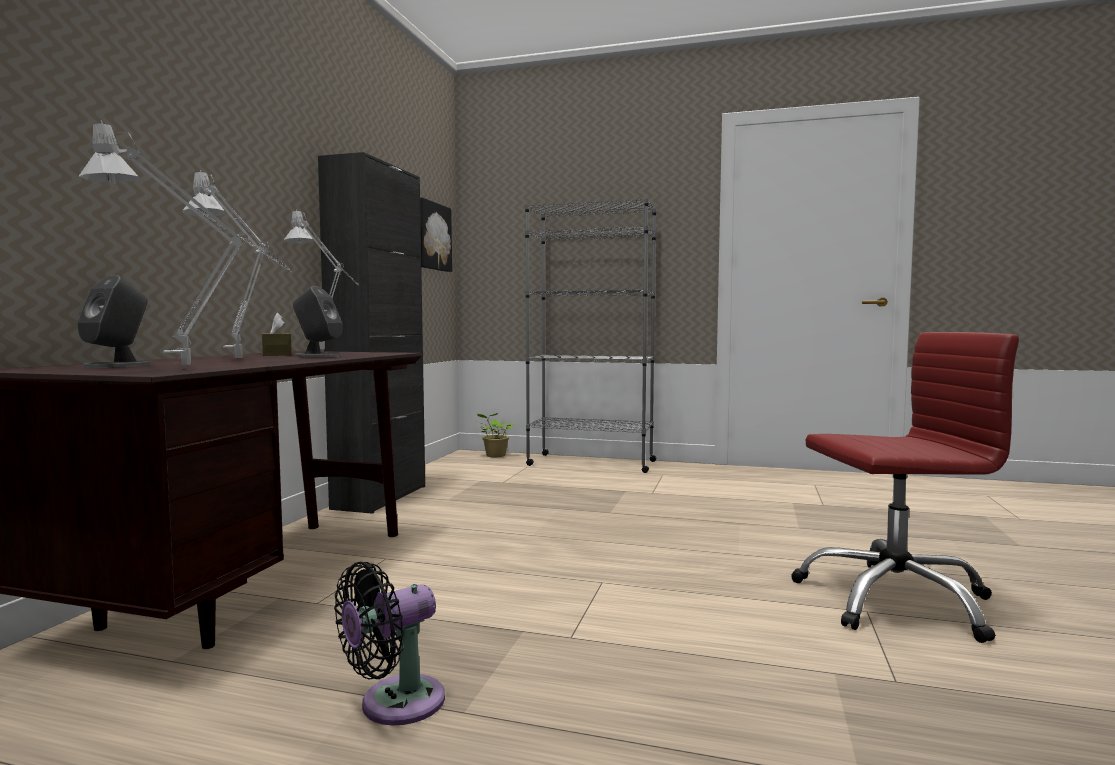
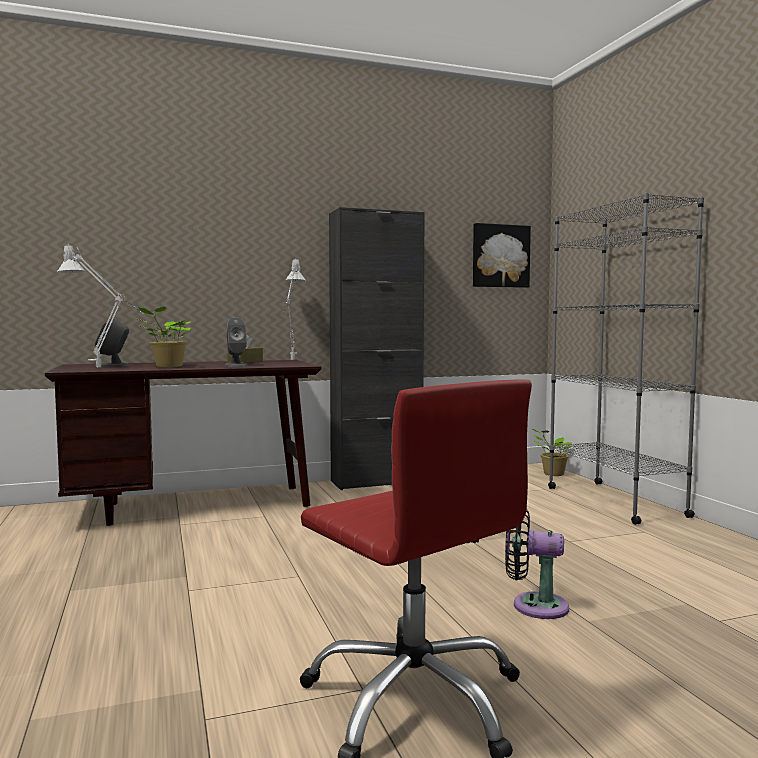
camera: 55 degrees right, 0 degrees up
(245, 361) = (167, 366): grey table lamp -> potted plant
(394, 704) = (69, 574): black fan -> black fan (534, 606)

